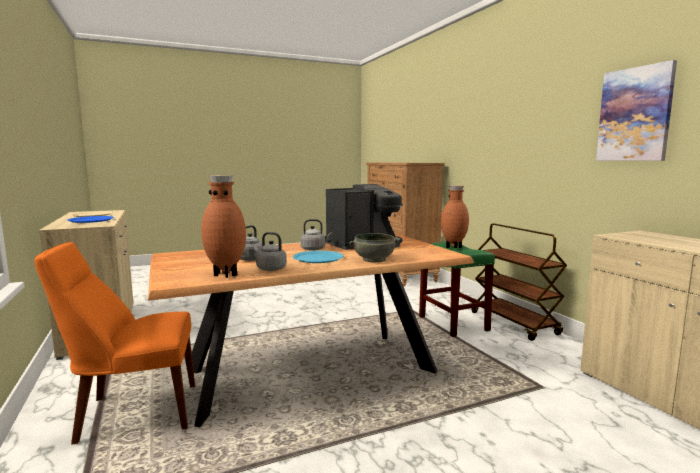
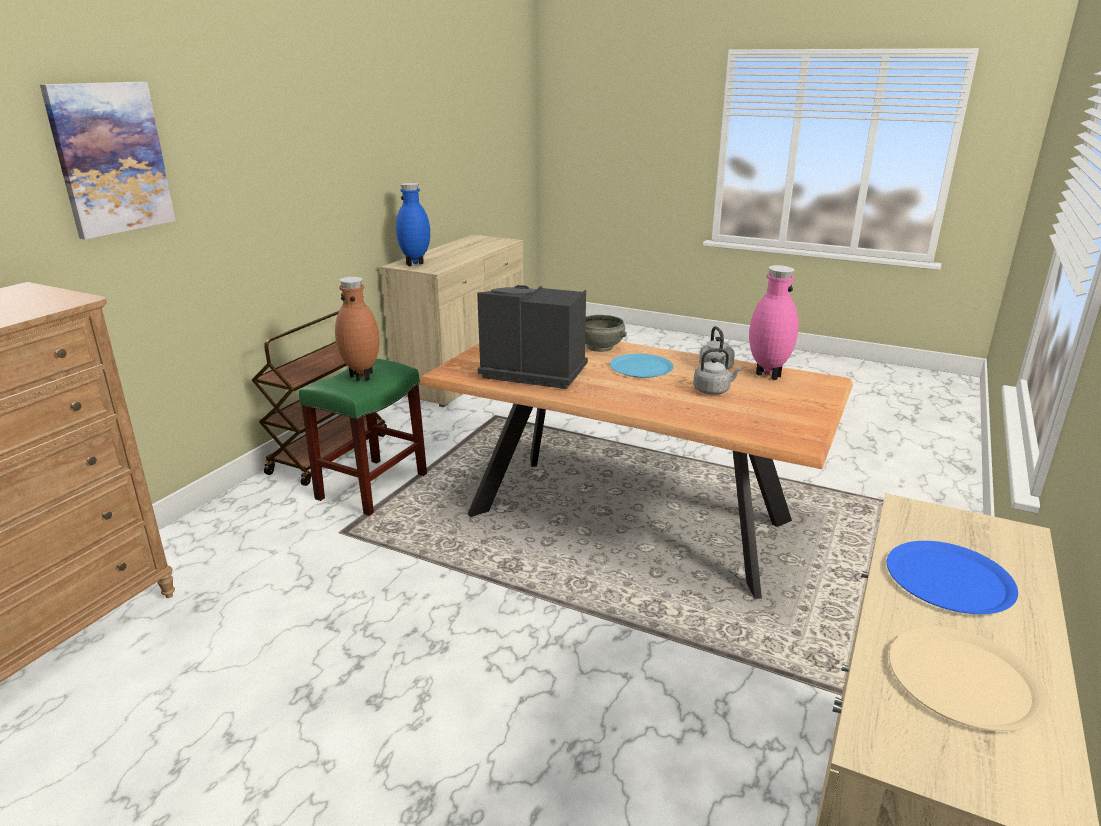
camera: 130 degrees left, 15 degrees up
(133, 413) = (846, 566): orange chair -> none
(226, 274) = (766, 375): brown vase -> pink vase
(314, 249) = (607, 384): grey kettle -> none
(634, 114) = (352, 147): picture -> picture (111, 158)
(645, 235) = (416, 264): none -> blue vase

